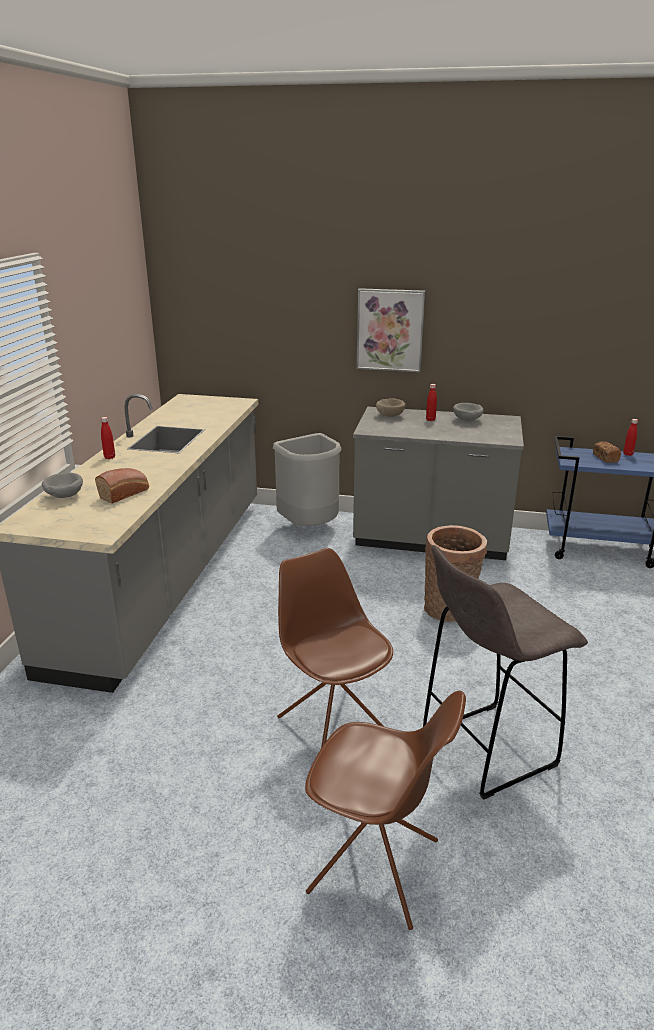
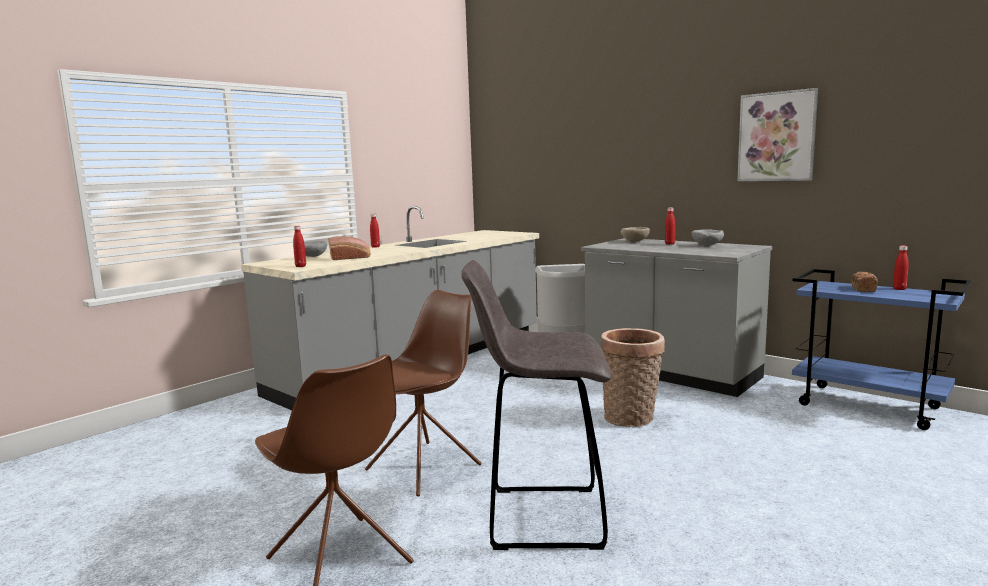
camera: 30 degrees right, 15 degrees down
(94, 527) = (300, 266): none -> red bottle
(333, 725) = (425, 467): brown chair -> brown chair turned 45 degrees clockwise
(390, 330) = (645, 164): picture -> picture (776, 137)

